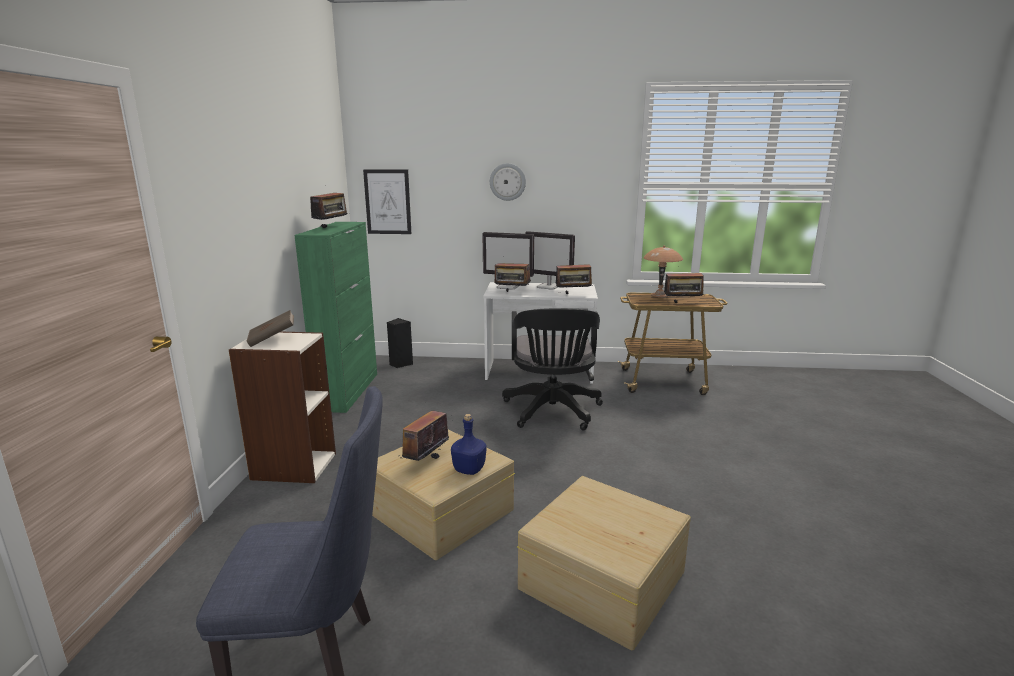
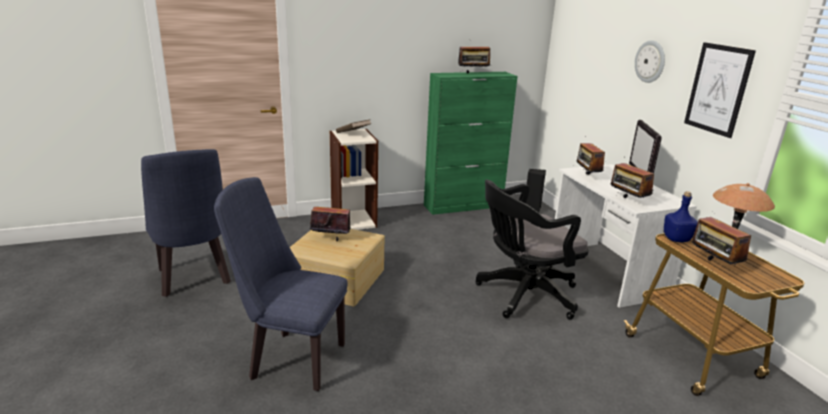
camera: 65 degrees right, 5 degrees up
(387, 202) = (567, 63): picture -> picture (718, 89)
(468, 469) = (329, 254): blue bottle -> blue bottle (676, 238)
(508, 287) = (605, 172): monitor -> none
(601, 578) = (290, 358): beige storage box -> blue chair

